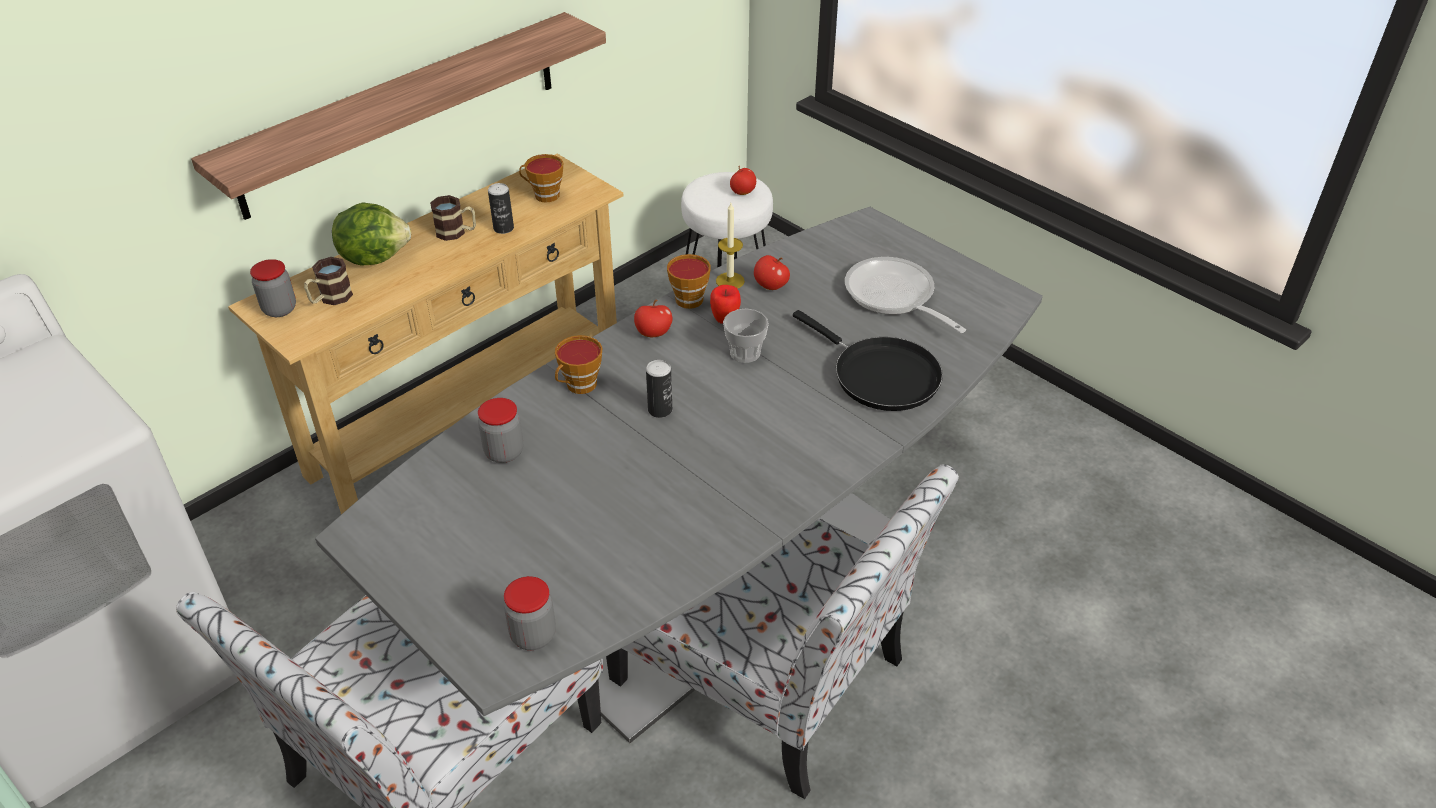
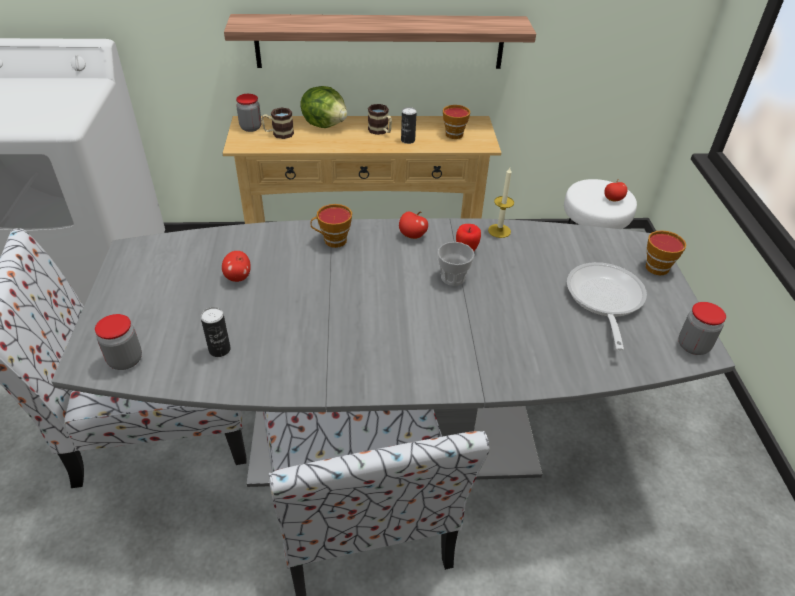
camera: 40 degrees right, 0 degrees up
(504, 452) = (248, 252): jar -> jar (693, 346)
(660, 410) = (358, 280): can -> can (219, 349)
(687, 297) = (459, 226): cup -> cup (657, 266)
(770, 286) = (522, 247): apple -> apple (238, 277)
(880, 375) = (527, 345): black frying pan -> none

